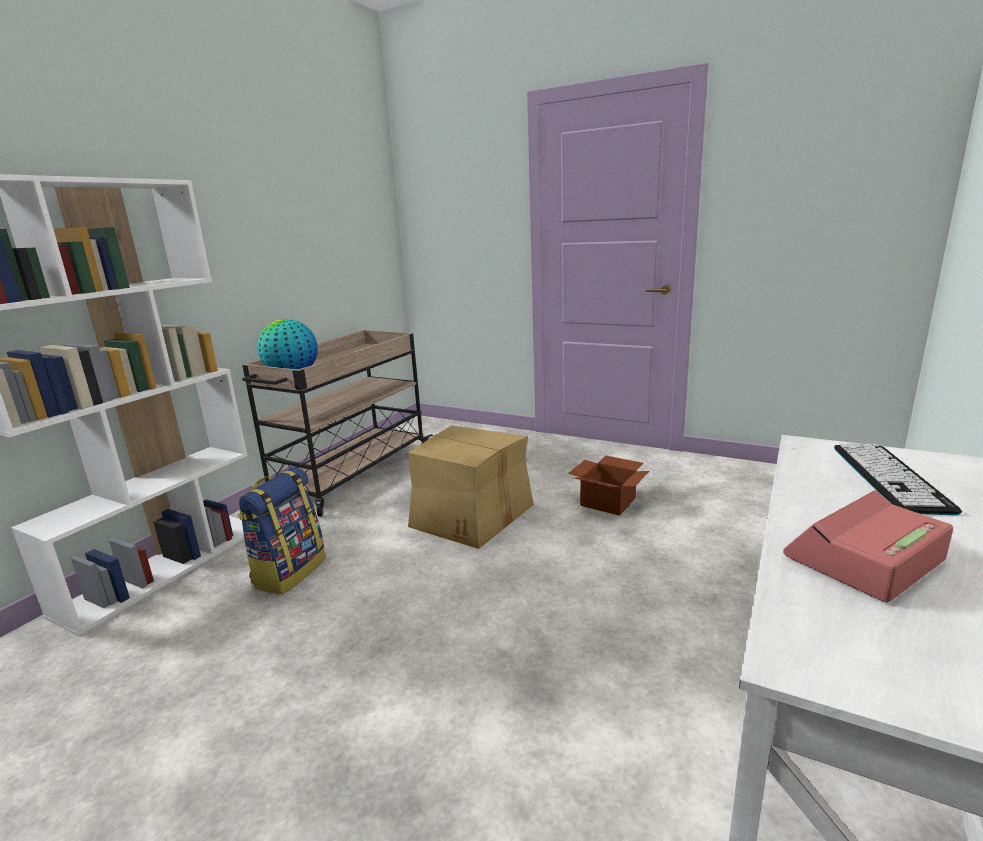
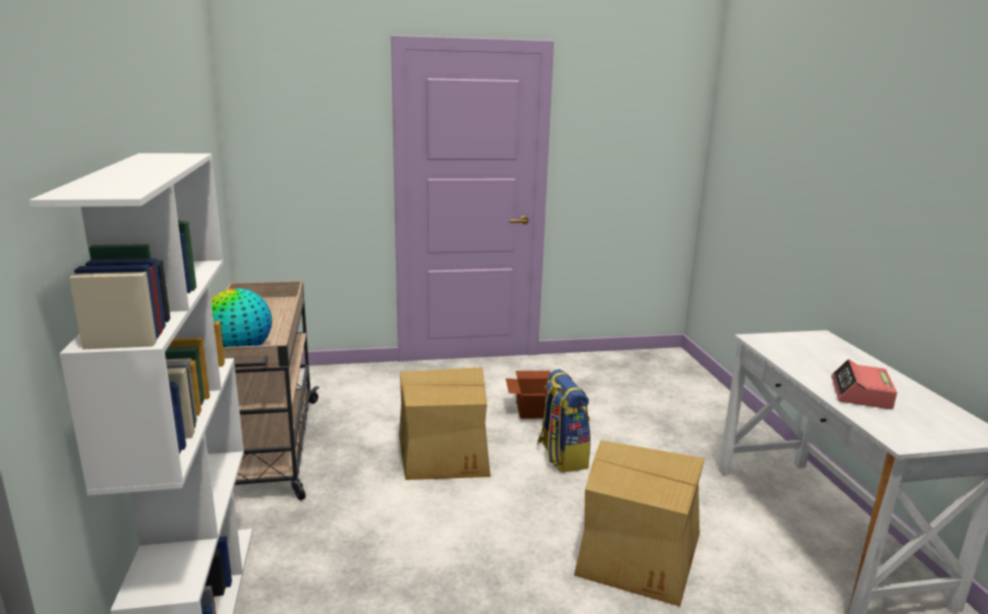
camera: 40 degrees left, 0 degrees up
(289, 572) = (351, 556): backpack -> backpack (561, 456)
(520, 686) = (637, 553): none -> cardboard box
(889, 477) = (812, 350): keyboard -> none

